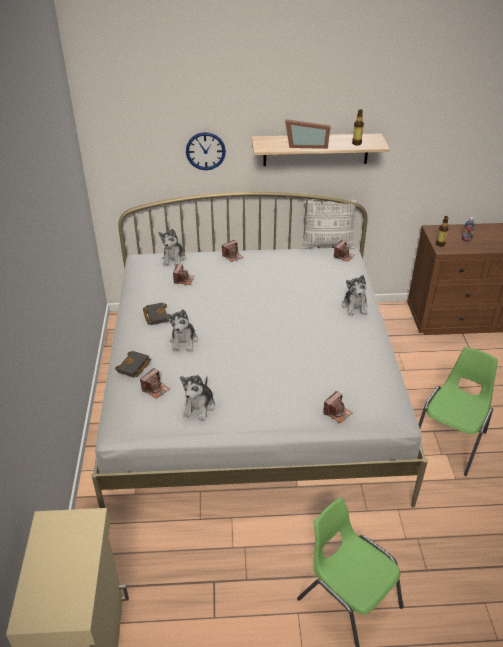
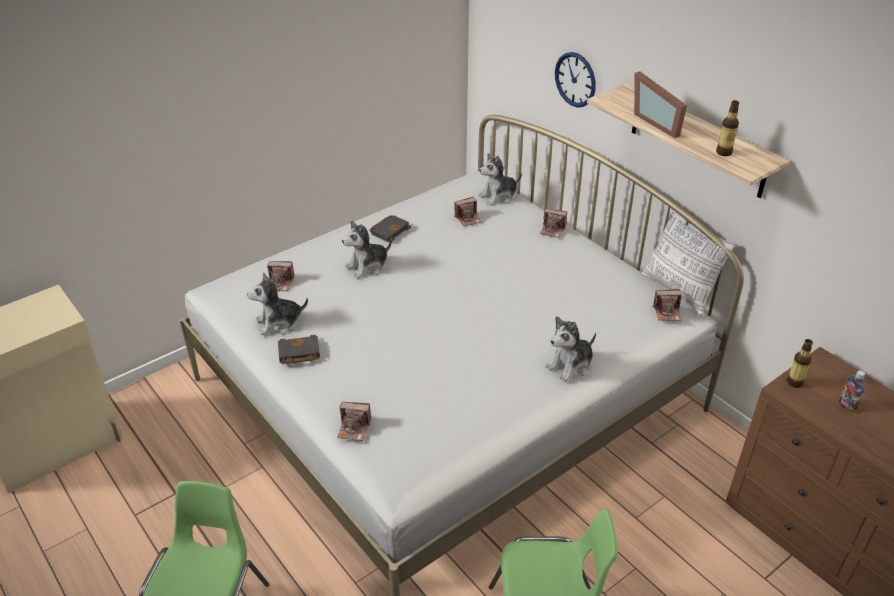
camera: 55 degrees right, 0 degrees up
(134, 367) = (300, 255): black book -> black book (298, 353)

